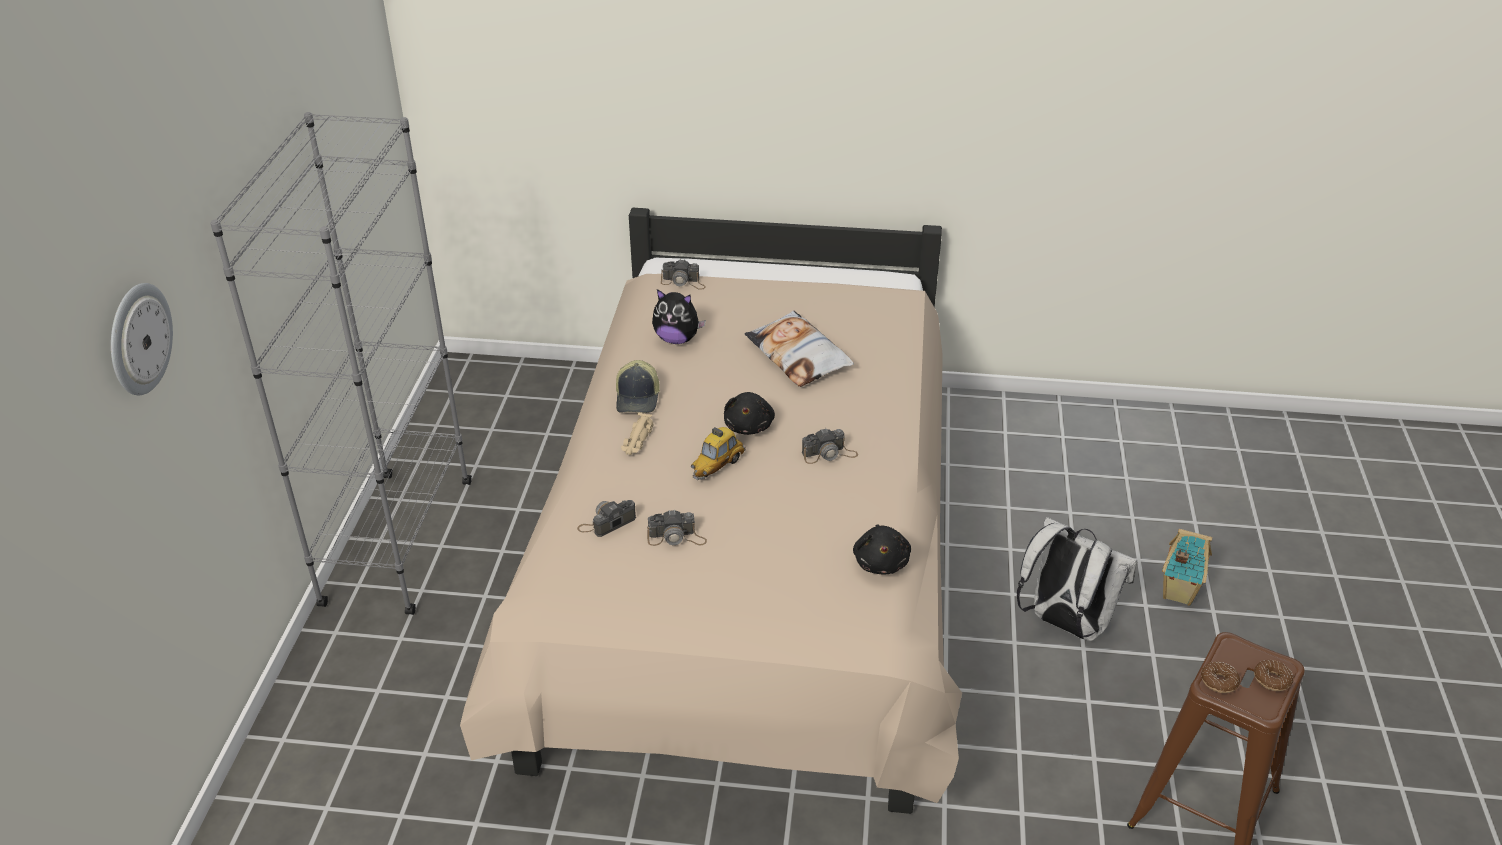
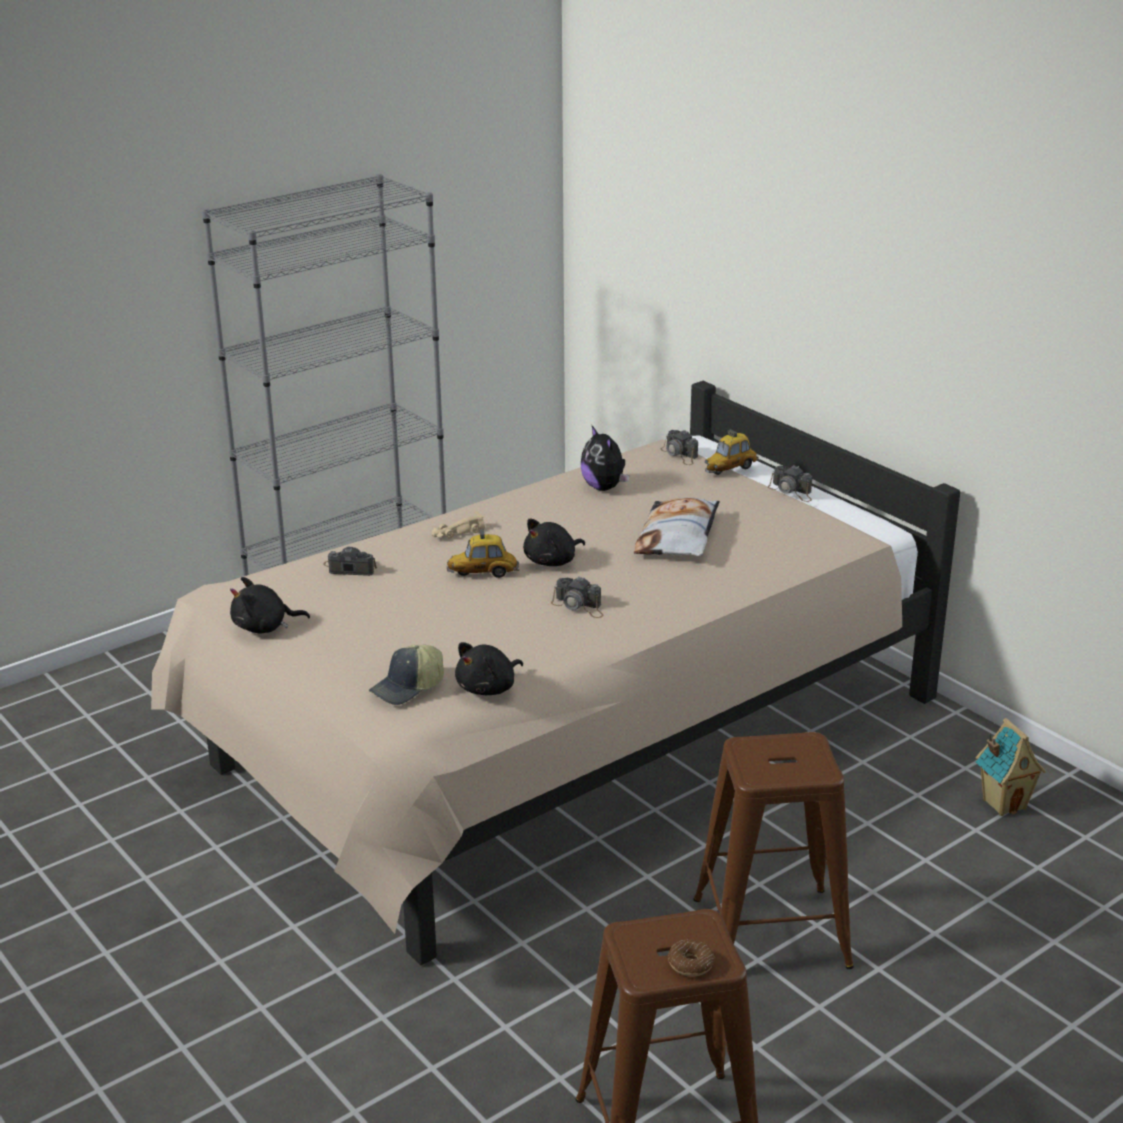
camera: 45 degrees right, 10 degrees down
(138, 339) = (80, 260): wall clock -> none
(632, 620) = (264, 627): none -> black plush toy
(638, 398) = (506, 509): cap -> cap (408, 688)
(676, 537) = (376, 599): camera -> camera (792, 491)
(738, 278) = (730, 469): none -> toy car
(1064, 624) = (771, 932): white backpack -> brown stool
(1177, 592) = (930, 980): toy house -> toy house (1004, 803)
(1219, 681) = (639, 934): donut -> none

